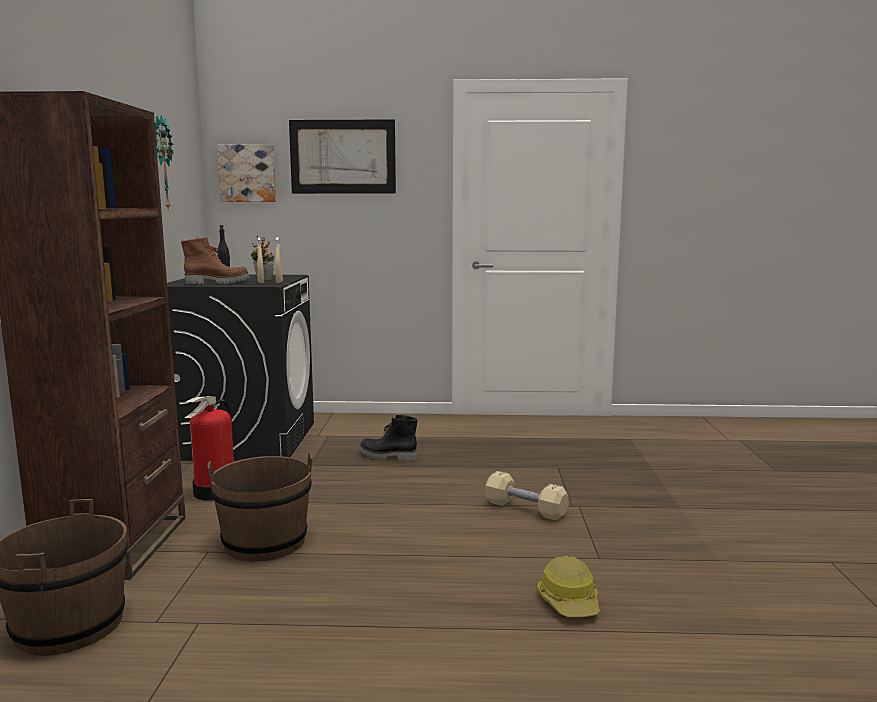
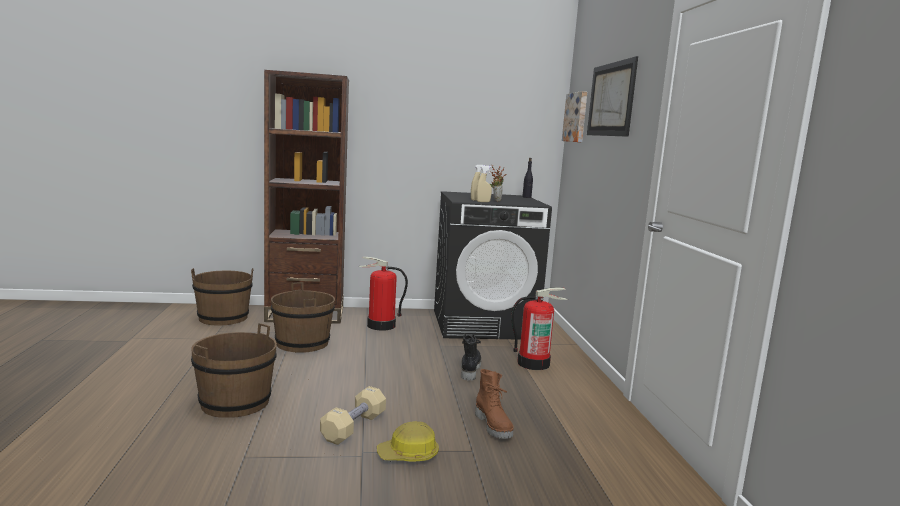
camera: 80 degrees right, 0 degrees up
(160, 163) = (479, 109): wall clock -> none
(217, 283) = (466, 196): brown boot -> brown boot (494, 426)
(378, 432) = (533, 363): none -> fire extinguisher
(469, 575) = (235, 402): none -> brown bucket
(569, 601) = (177, 438): hard hat -> hard hat (408, 455)

